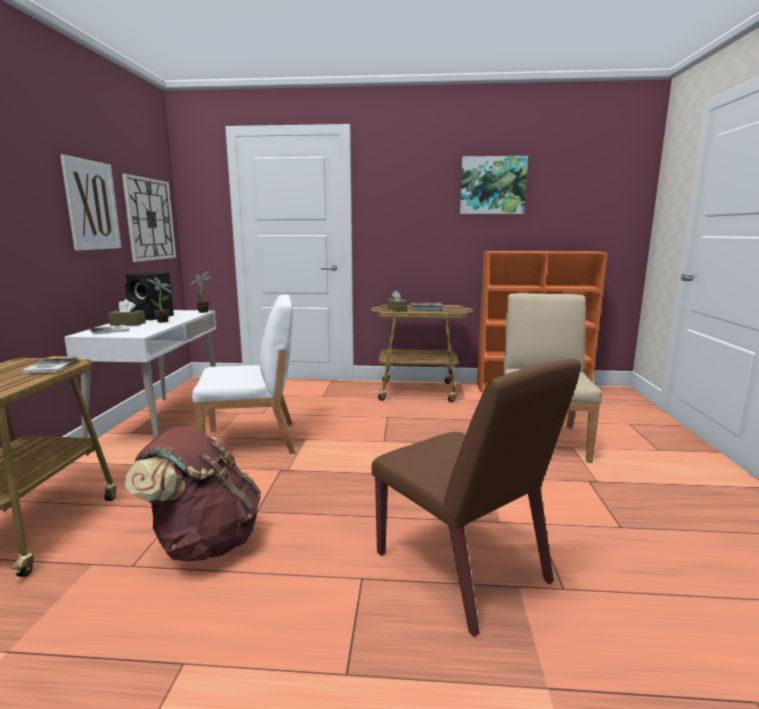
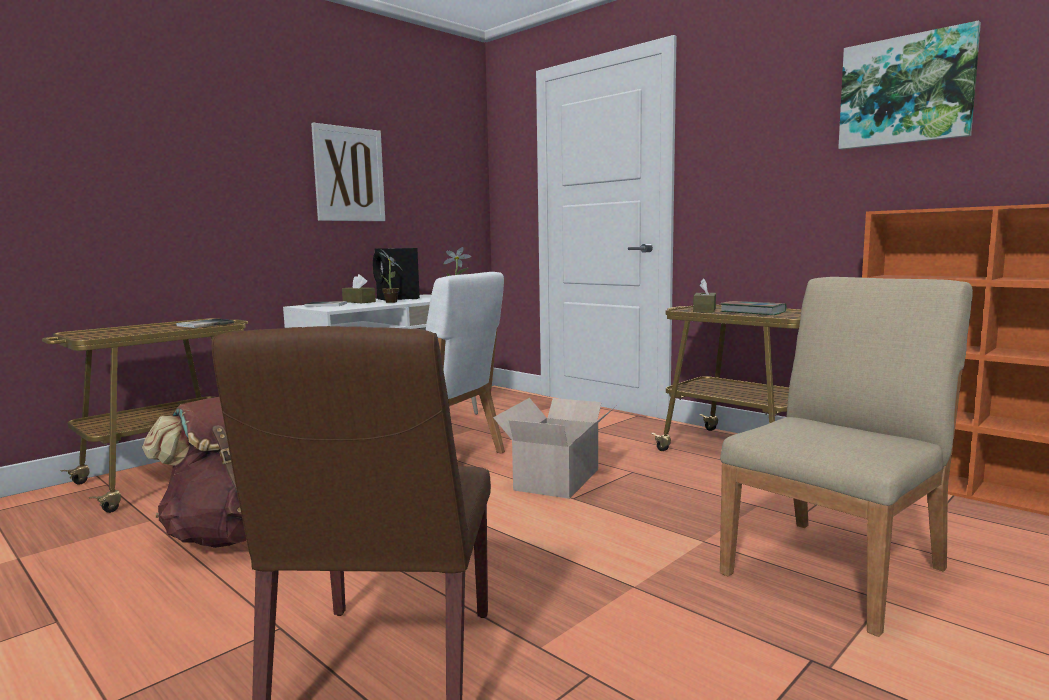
camera: 40 degrees right, 5 degrees down
(150, 219) = (439, 191): wall clock -> none
(356, 432) = (559, 478): none -> cardboard box

